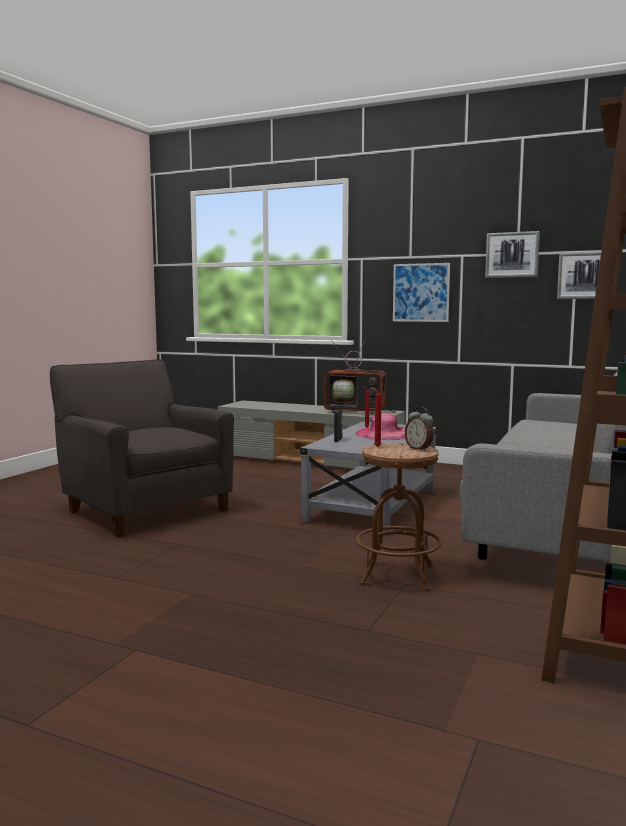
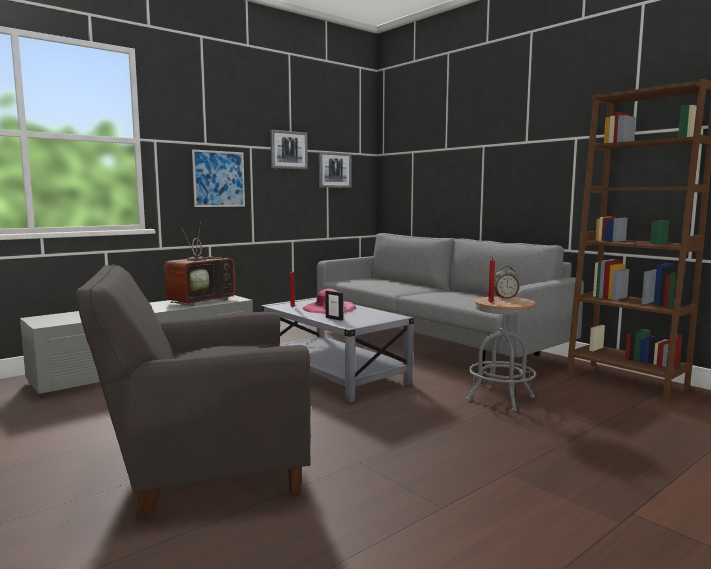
camera: 65 degrees left, 0 degrees up
(397, 575) = (500, 398): brown stool -> grey stool

